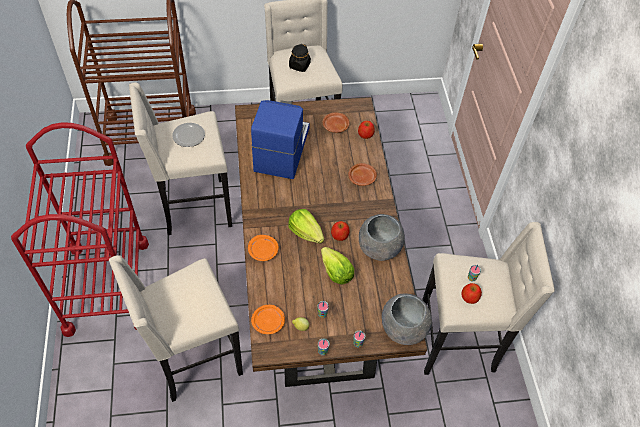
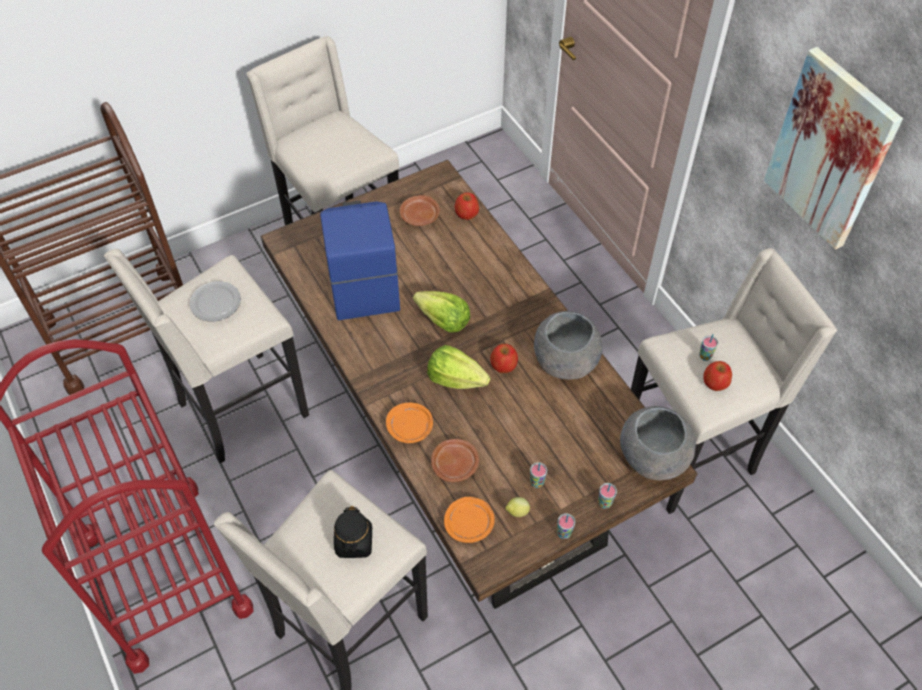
camera: 20 degrees left, 0 degrees up
(299, 65) = (325, 148): black jar -> black jar (354, 542)
(336, 272) = (525, 418): lettuce -> lettuce (443, 321)
(362, 177) = (493, 274): brown plate -> brown plate (455, 464)
(587, 168) = (830, 150): none -> picture

